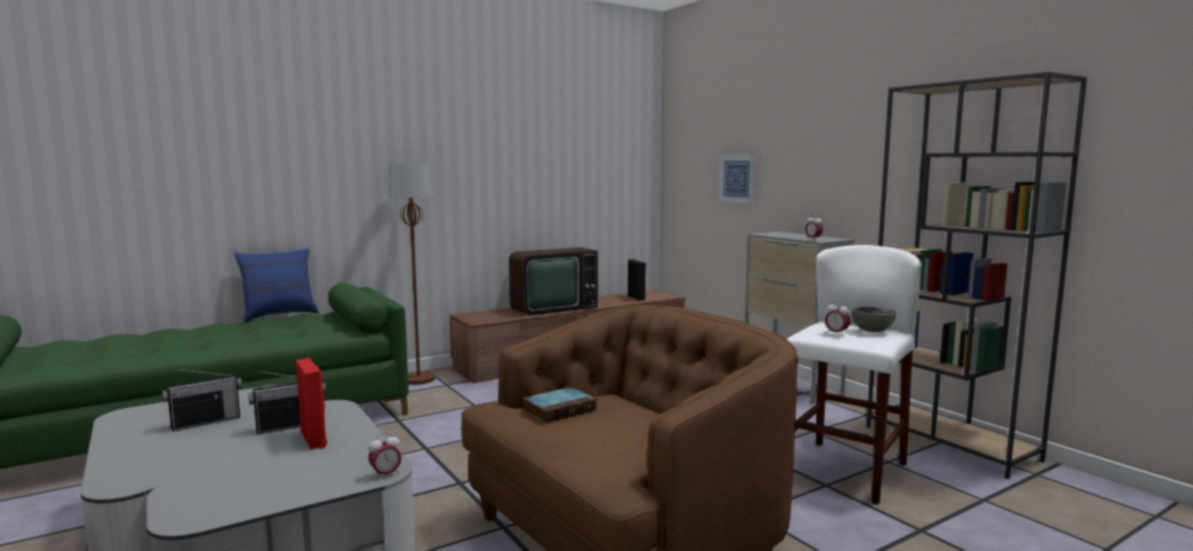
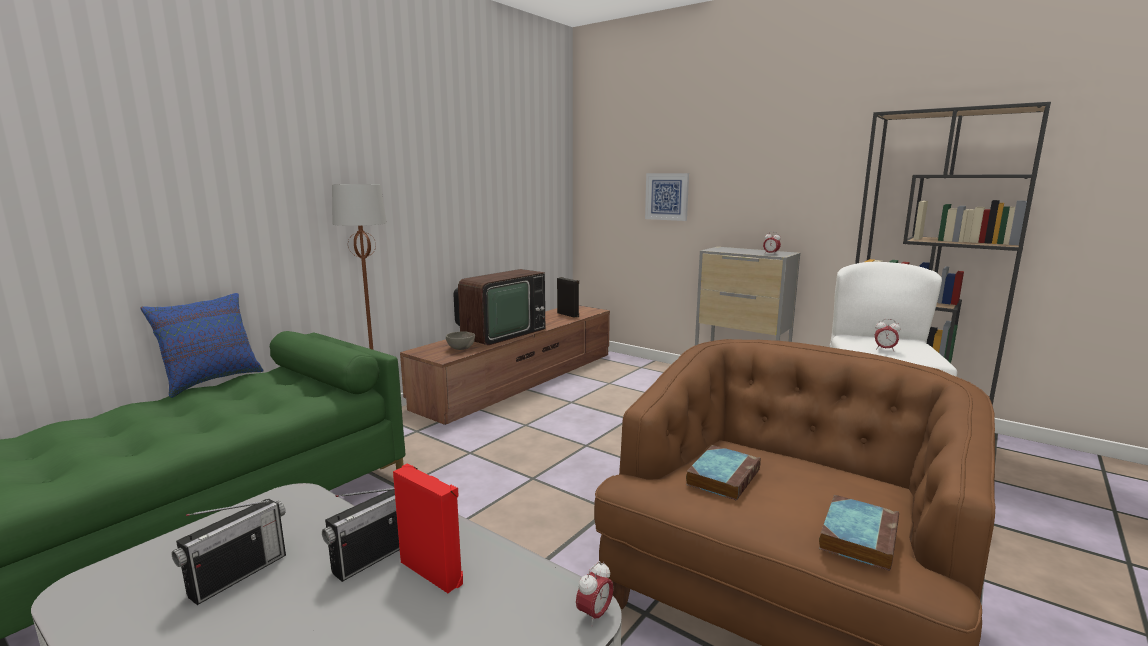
camera: 20 degrees left, 5 degrees up
(604, 454) = (858, 536): none -> book
(872, 331) = (905, 343): grey bowl -> grey bowl (461, 349)

